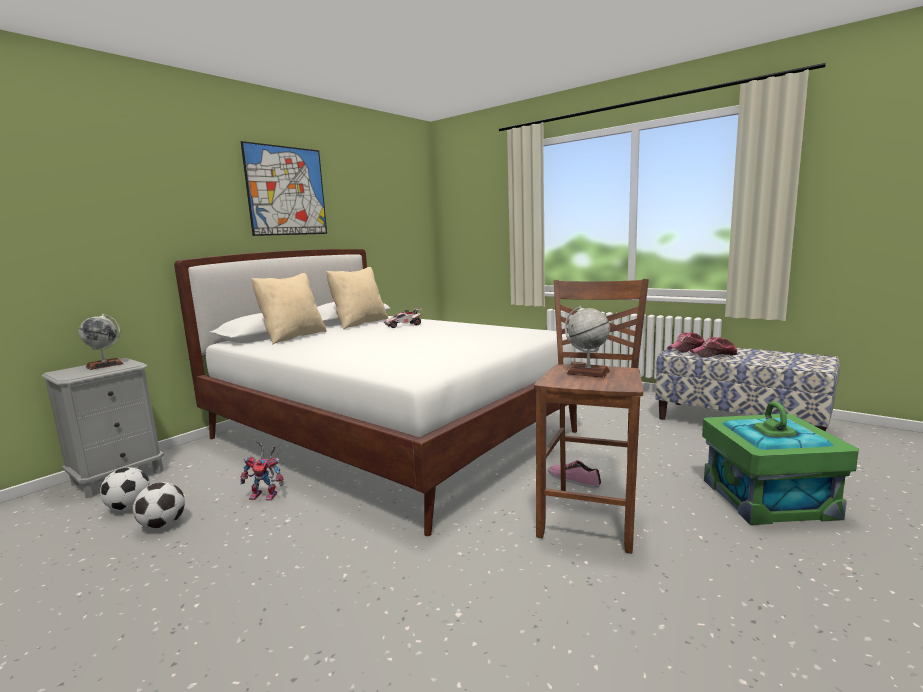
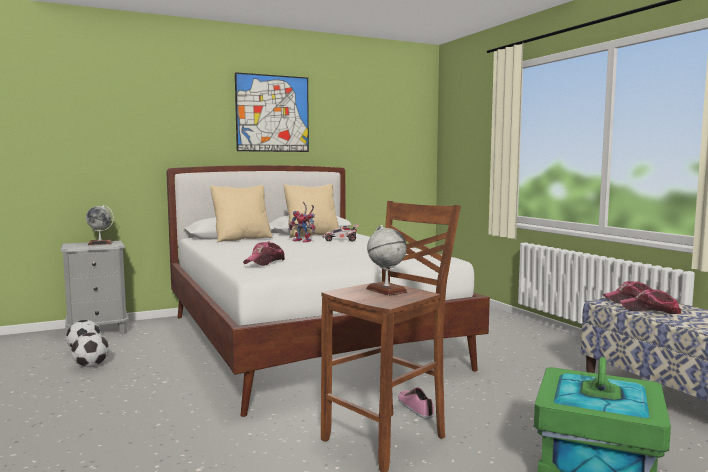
camera: 25 degrees right, 5 degrees down
(267, 495) = (170, 363): toy robot -> toy robot (304, 241)
(396, 360) = (265, 262): none -> cap

